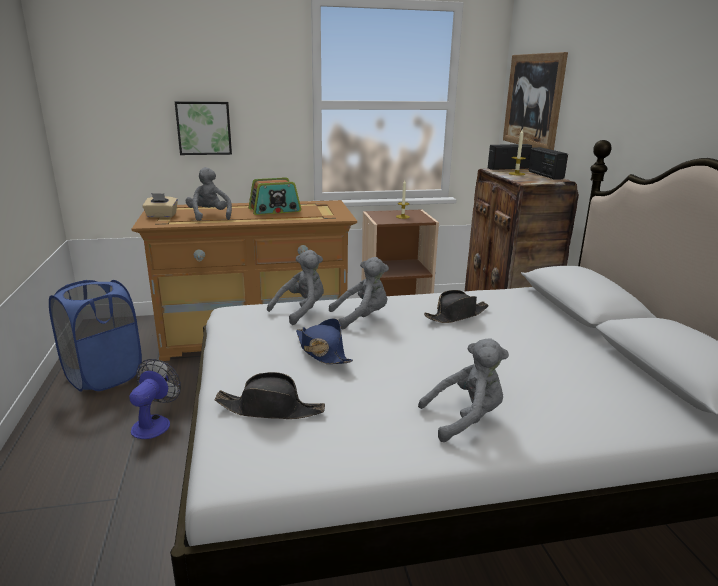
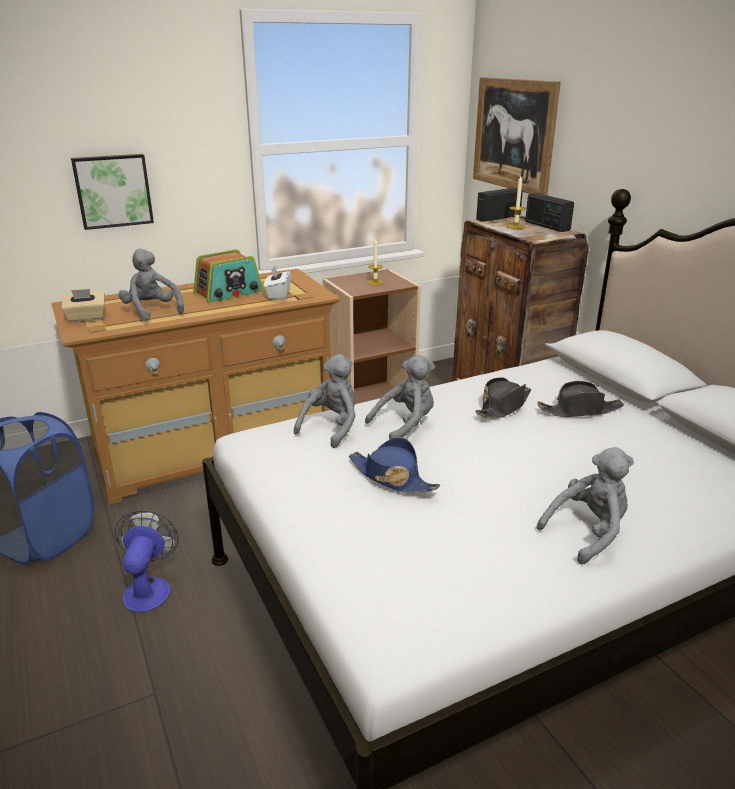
camera: 15 degrees left, 5 degrees up
(270, 409) = (383, 562): black hat -> black hat (580, 410)
(310, 214) = (278, 295): none -> white tissue box

